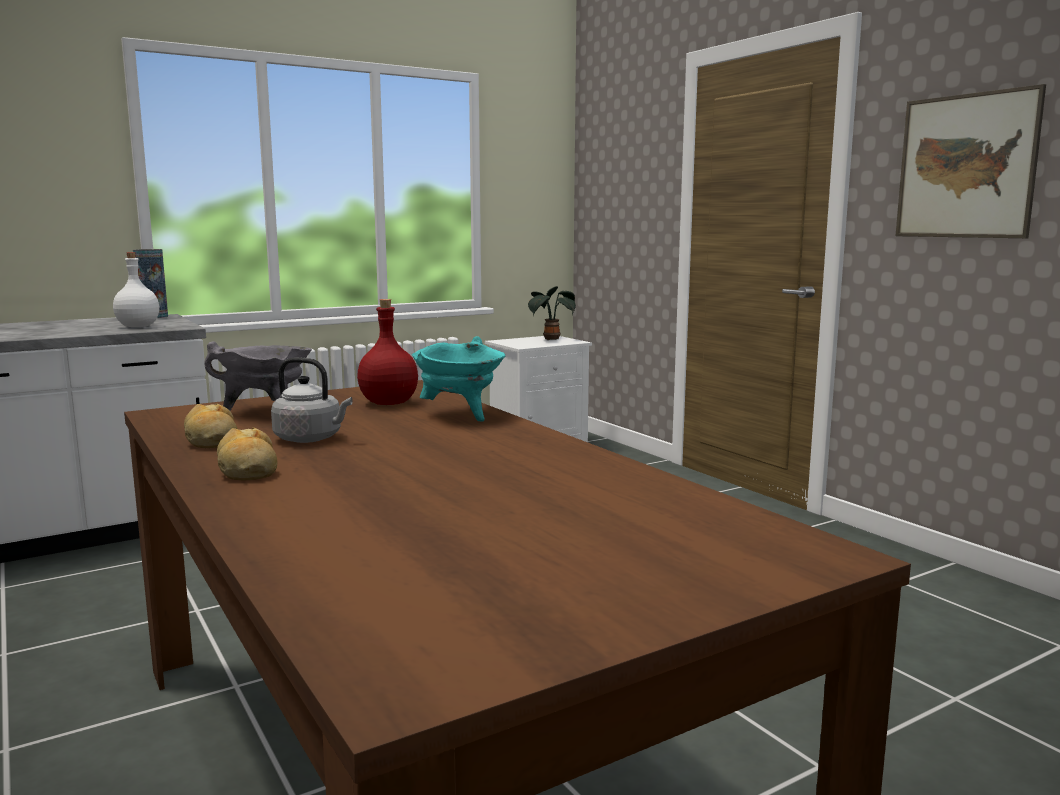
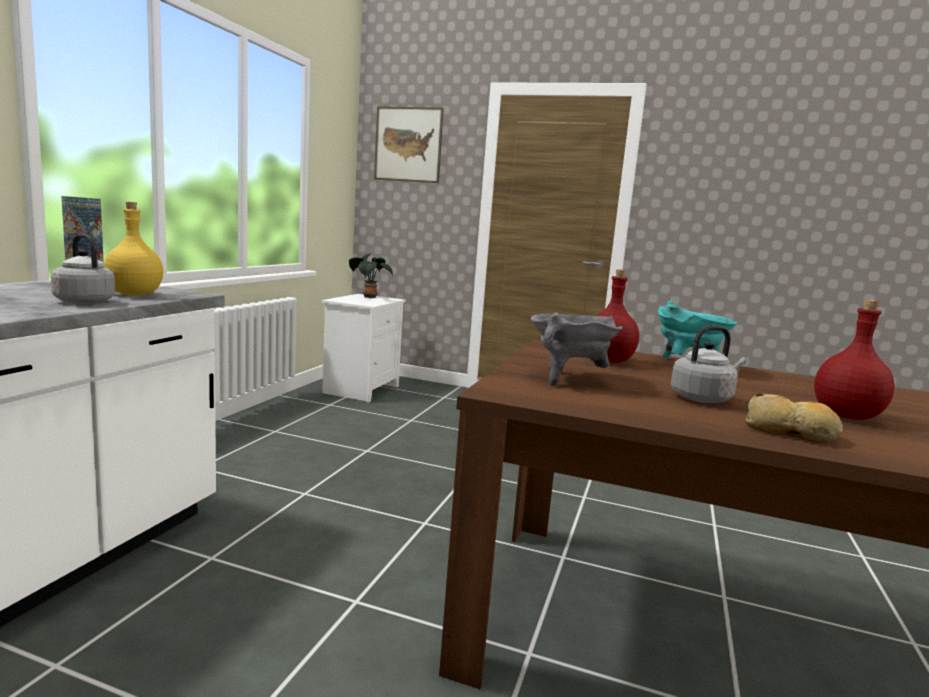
camera: 40 degrees left, 0 degrees up
(81, 330) = (83, 301): none -> grey kettle
(137, 326) = (133, 294): white bottle -> yellow bottle
(211, 440) = (654, 411): bread -> none
(383, 471) = (845, 416): none -> red bottle
(966, 166) = (719, 192): picture -> picture (408, 144)

